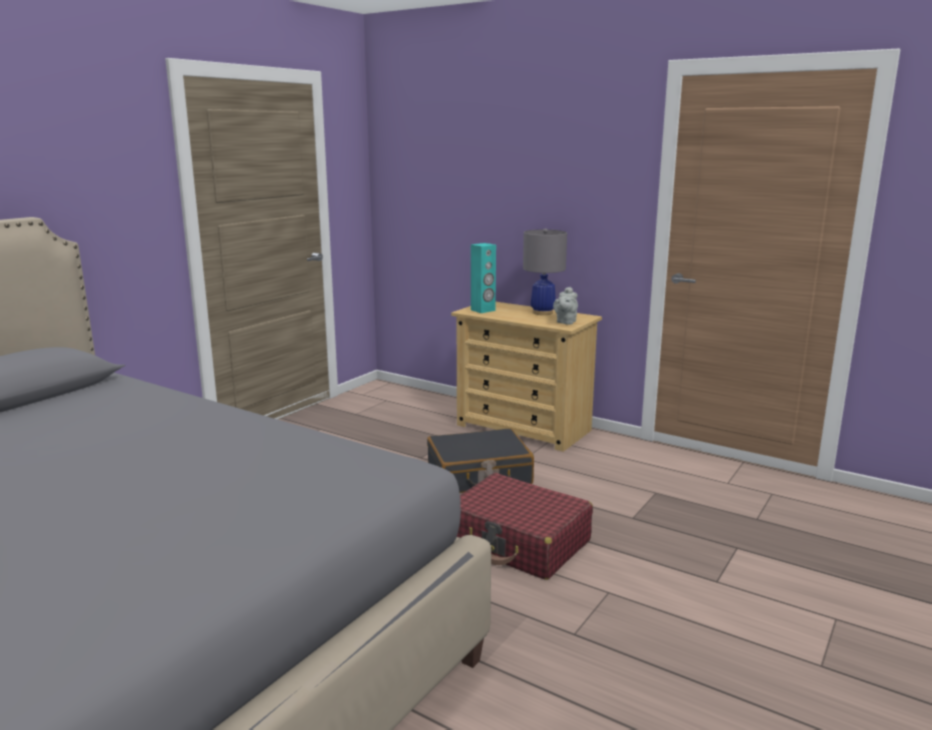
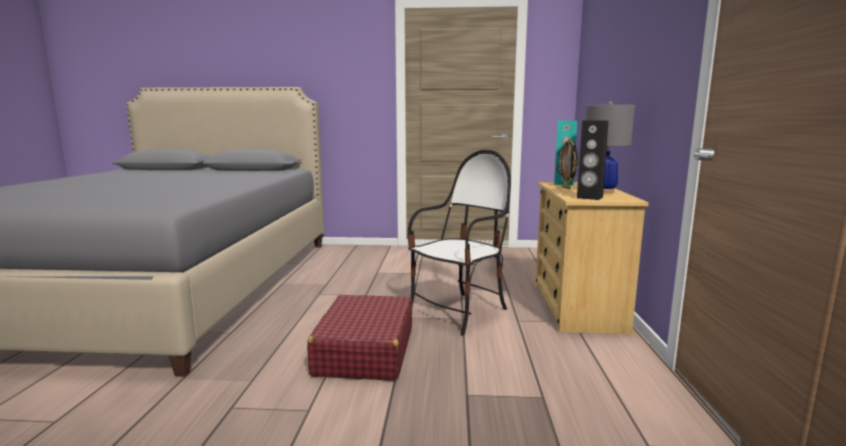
camera: 60 degrees right, 5 degrees down
(479, 476) = (459, 312): black suitcase -> chair
(509, 315) = (567, 188): none -> picture frame
(565, 322) = (589, 197): grey teapot -> black speaker

